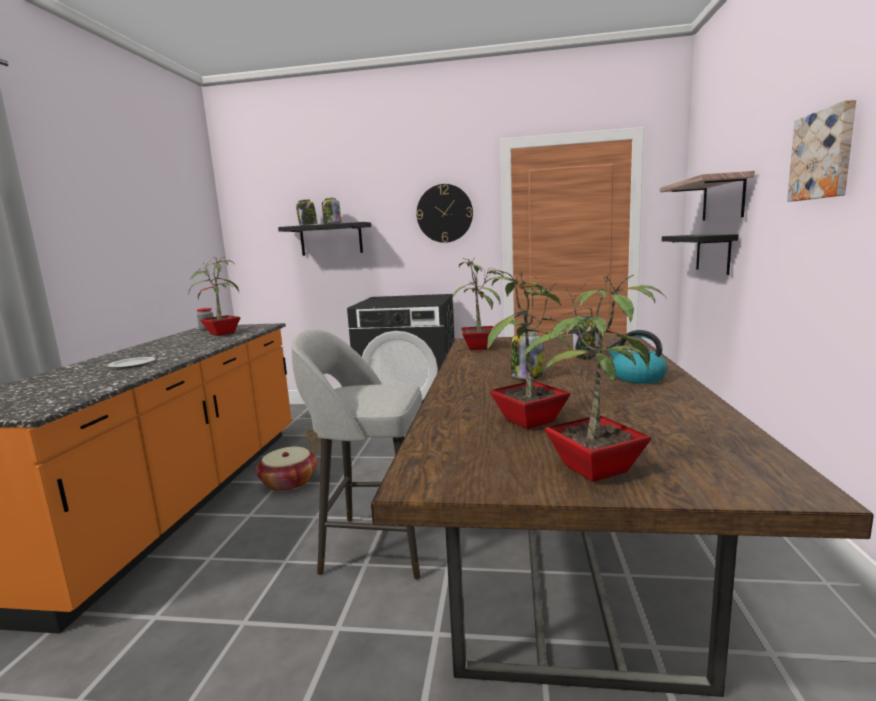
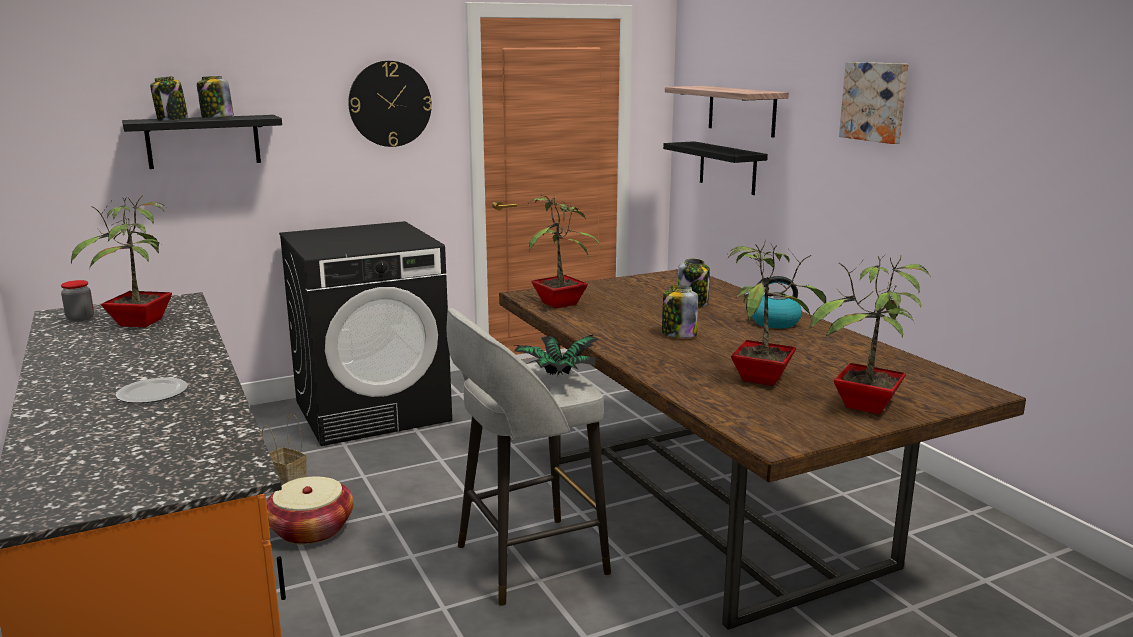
camera: 35 degrees left, 5 degrees up
(385, 395) = (557, 377): none -> potted plant

